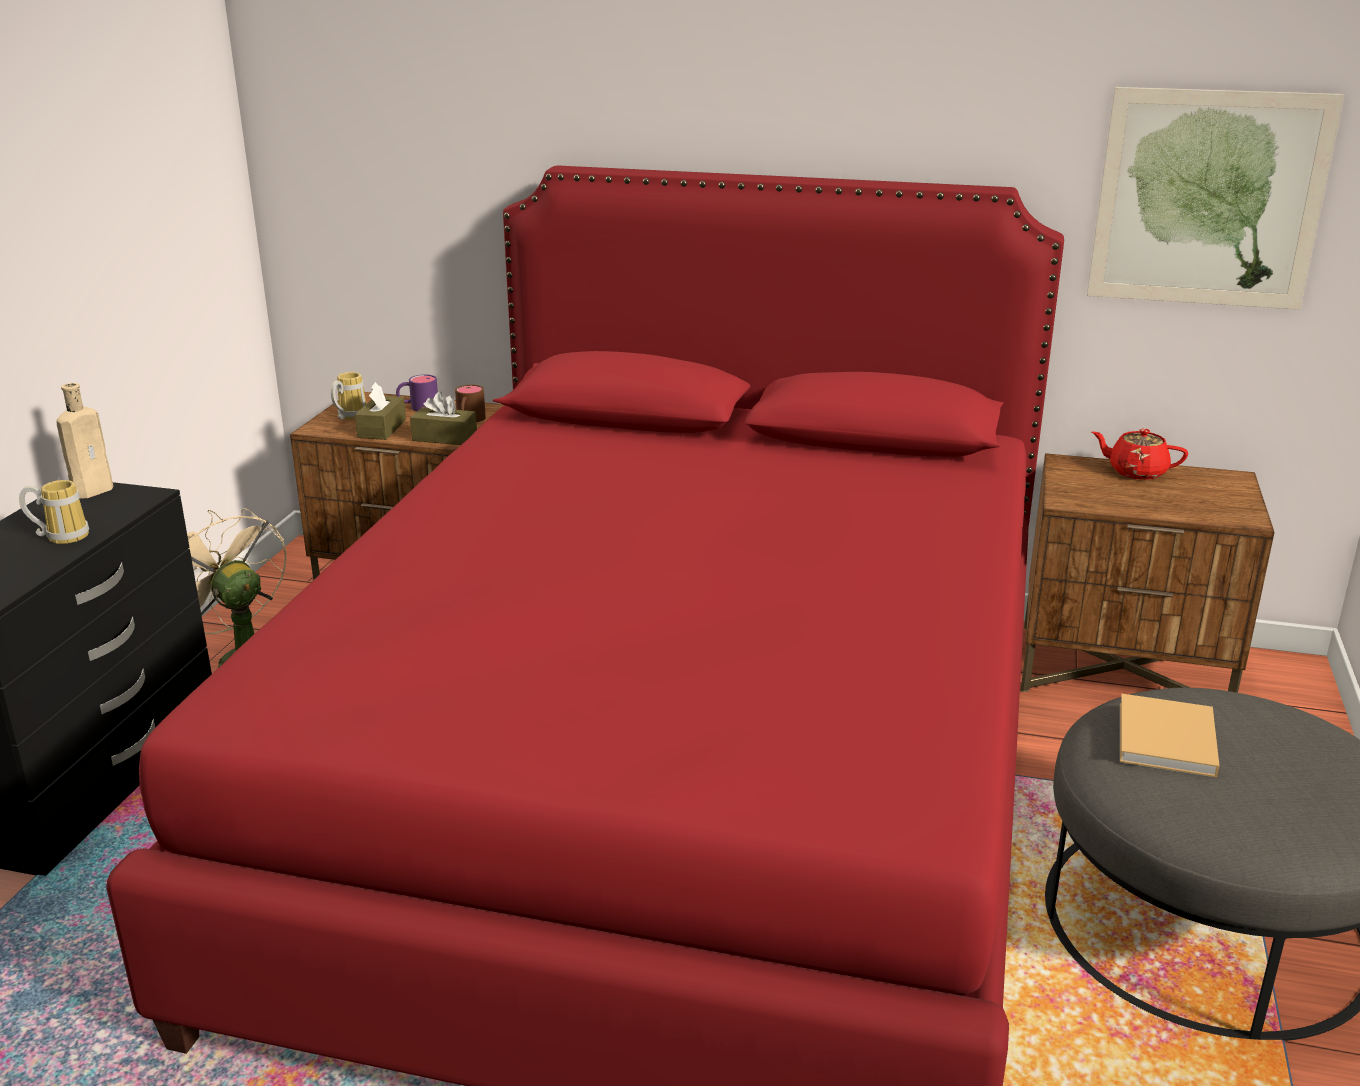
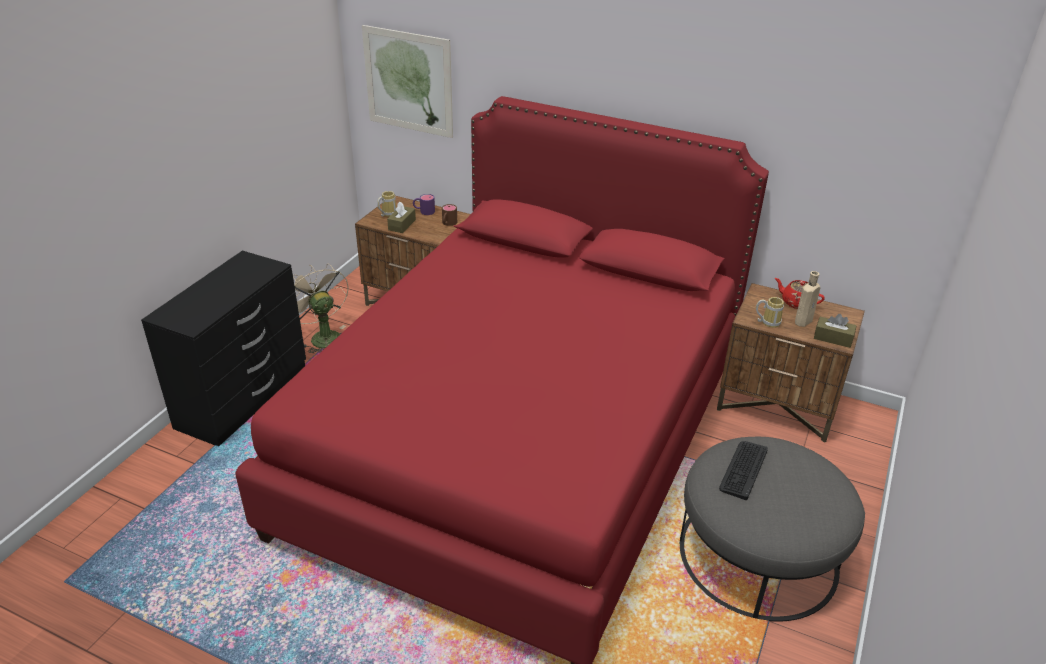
camera: 10 degrees right, 10 degrees up
(62, 536) = (233, 289): mug -> mug (768, 322)
(95, 490) = (251, 260): beige bottle -> beige bottle (804, 321)
(444, 438) = (432, 235): brown tissue box -> brown tissue box (833, 338)
(1166, 741) = (743, 470): beige book -> keyboard
(1208, 199) = (851, 162): picture -> picture (408, 81)

